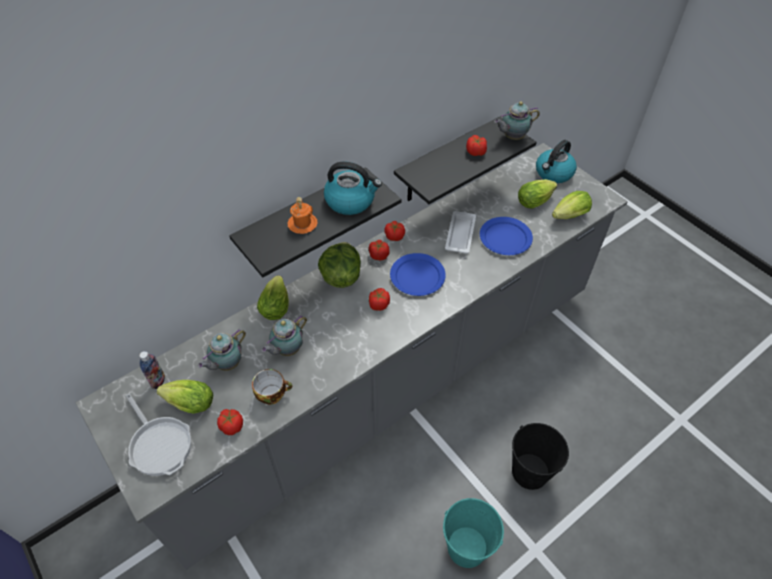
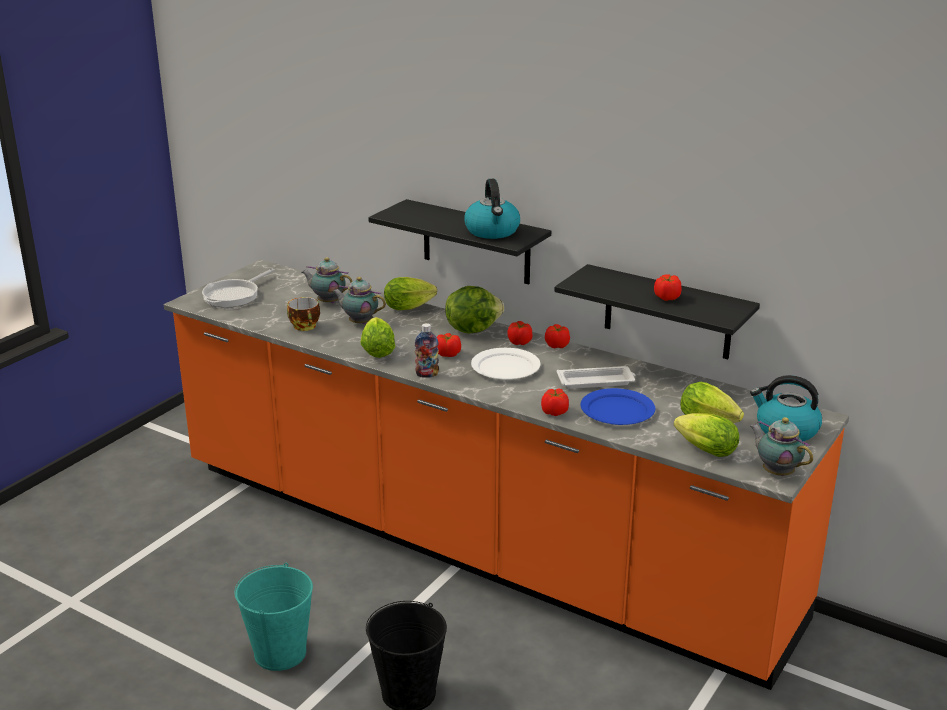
camera: 70 degrees right, 25 degrees down
(158, 381) = (295, 281): bottle -> bottle (427, 374)
(188, 403) = (278, 296): lettuce -> lettuce (377, 350)
(232, 426) = (263, 317): tomato -> tomato (554, 412)
(302, 224) = (442, 219): orange mug -> none
(386, 385) = (473, 544): grey counter -> orange counter
(417, 276) = (505, 367): blue plate -> white plate
(512, 137) = (722, 314): teapot -> teapot (776, 472)

